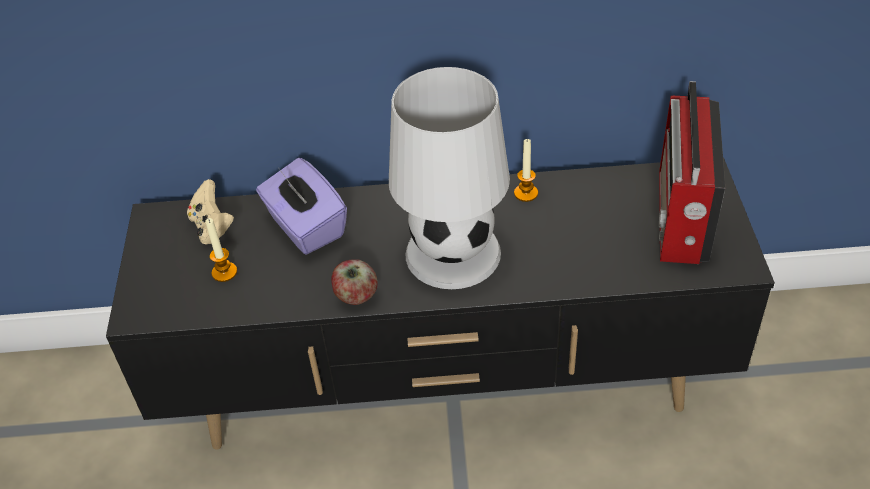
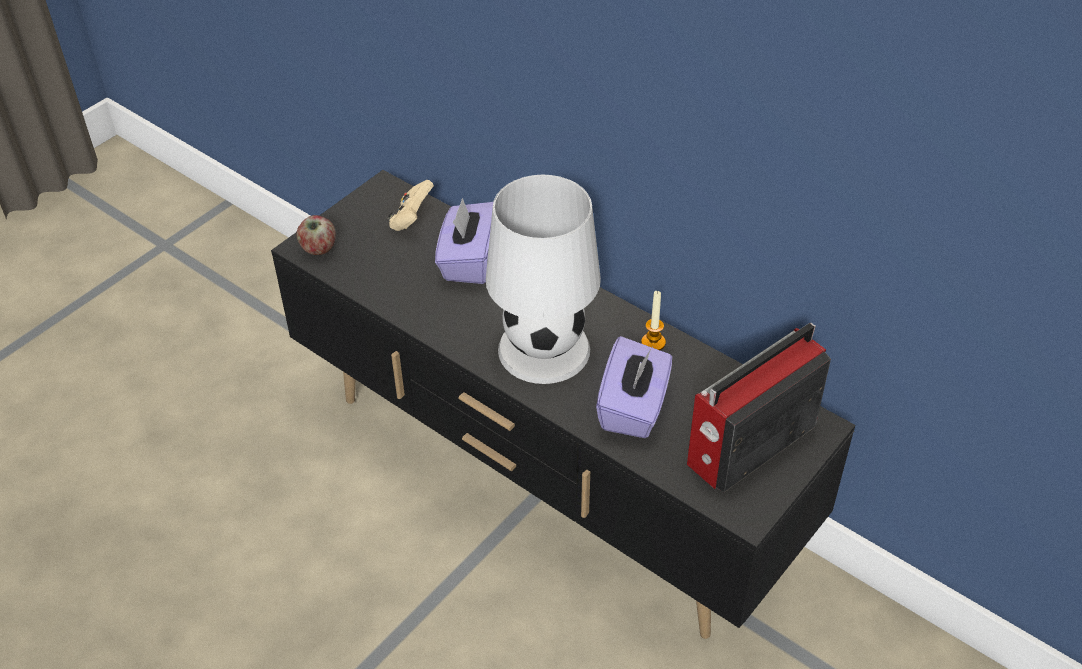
camera: 40 degrees right, 0 degrees up
(224, 272) = (383, 257): candle -> none
(356, 296) = (443, 332): apple -> apple (318, 249)
(573, 248) = (633, 408): none -> purple tissue box

